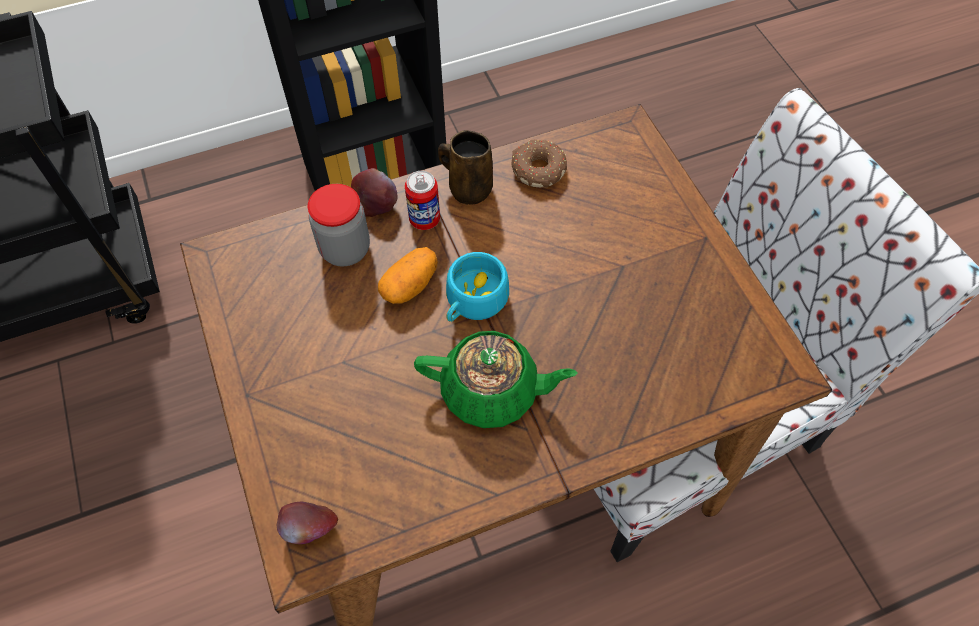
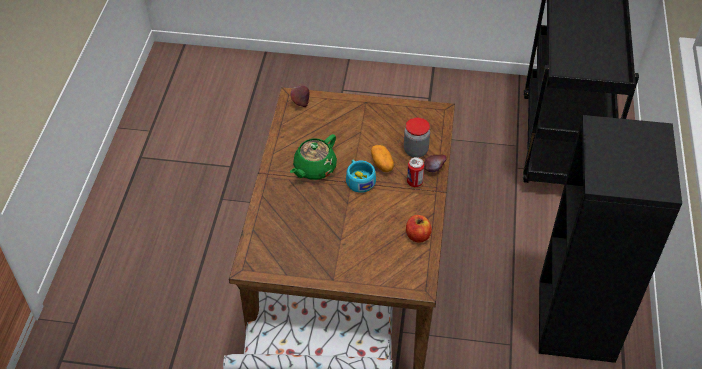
camera: 120 degrees right, 10 degrees down
(468, 188) = (422, 205): brown mug -> none
(537, 169) = (417, 236): donut -> apple

